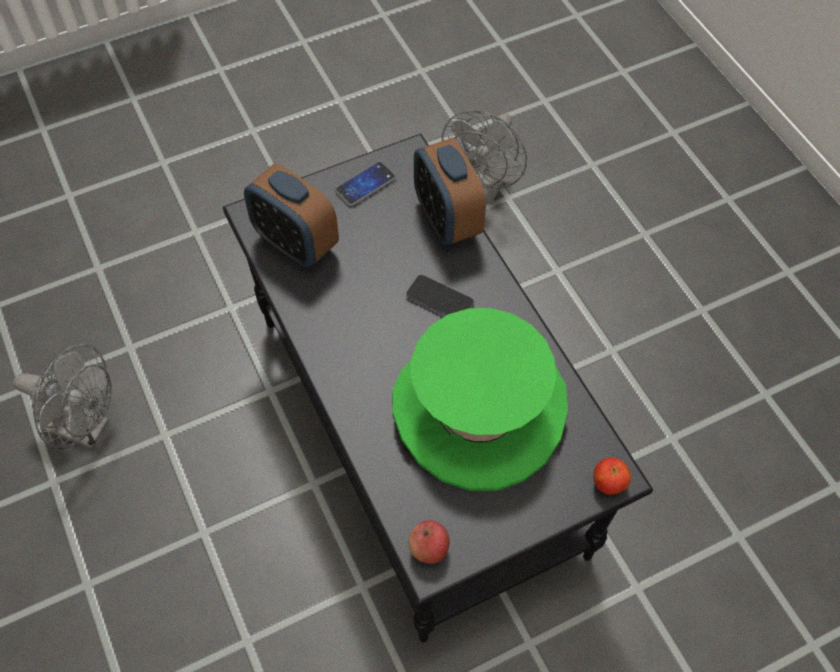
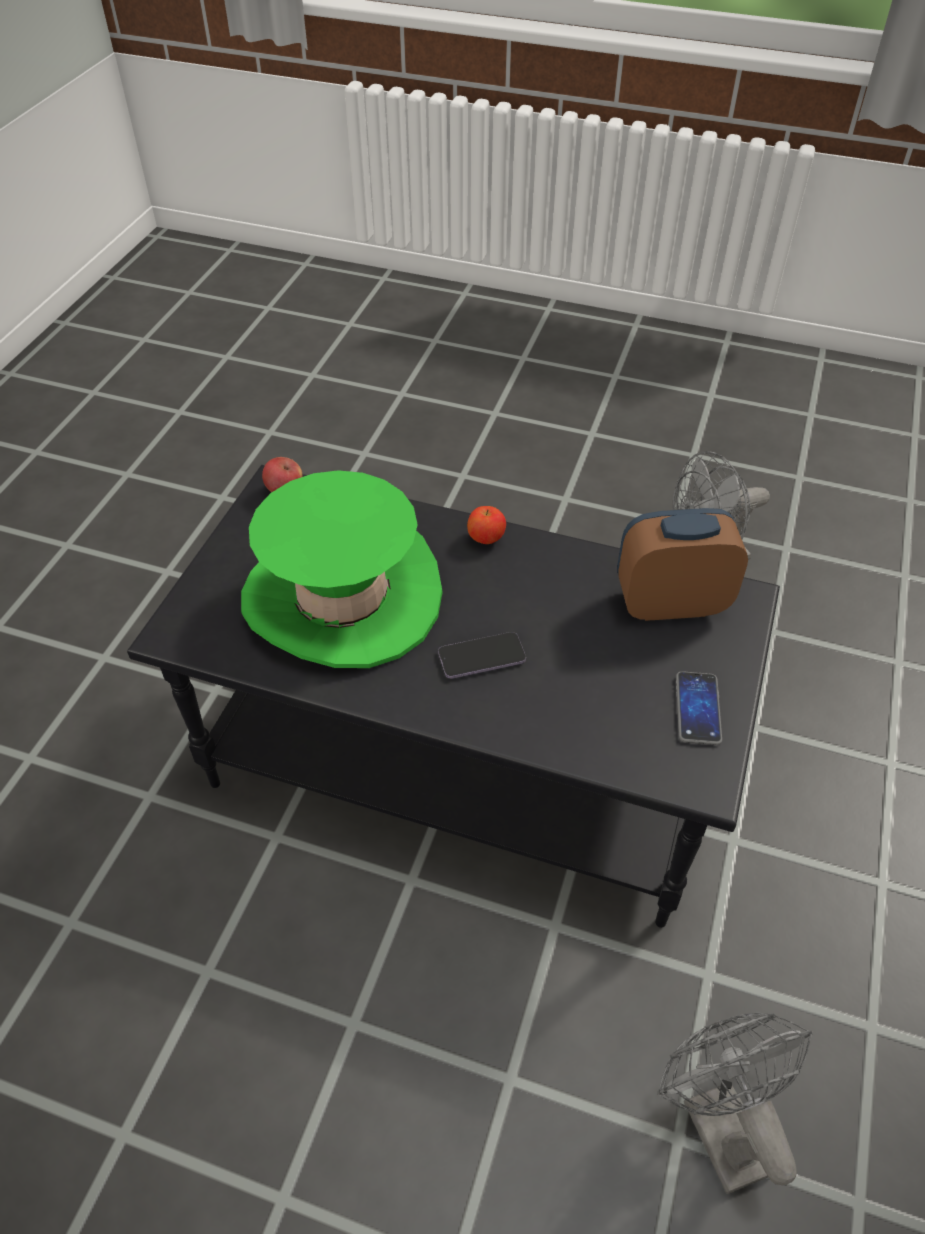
camera: 135 degrees right, 10 degrees down
(447, 220) = (572, 740): alarm clock -> none
(609, 483) = (172, 624): apple -> apple (486, 539)

